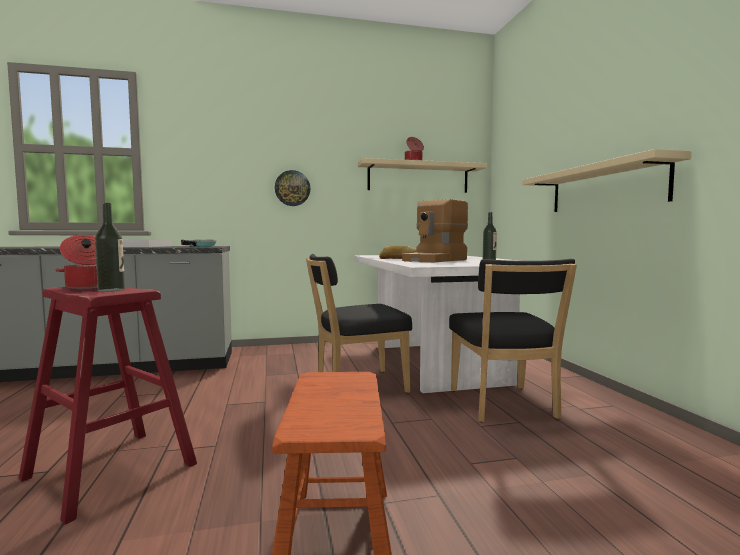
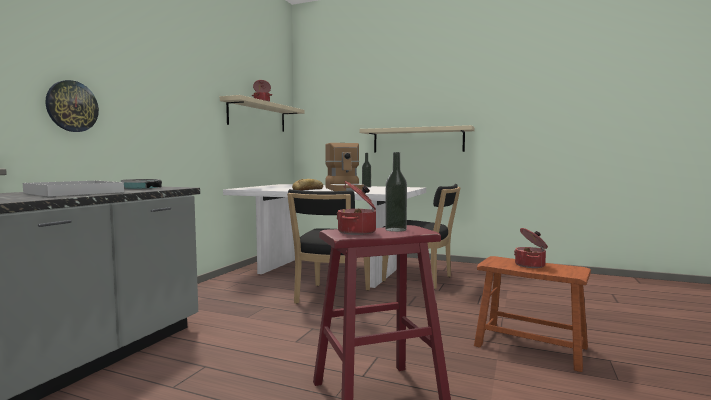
camera: 55 degrees left, 0 degrees up
(292, 188) = (169, 117): wall clock -> wall clock (72, 106)
(338, 397) = (531, 265): none -> cooking pot

